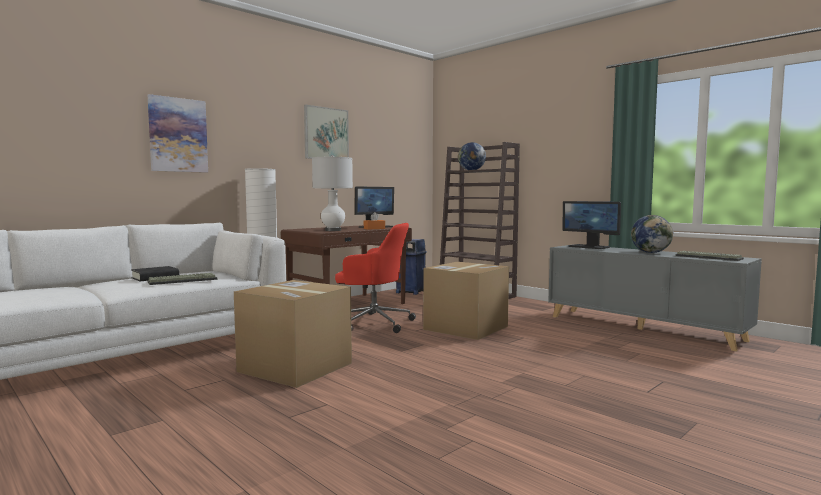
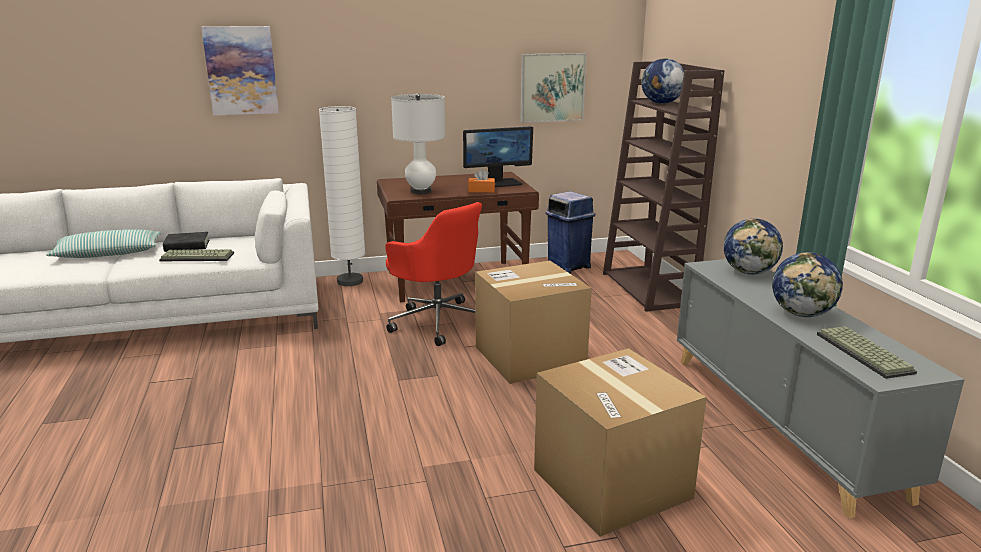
camera: 30 degrees right, 15 degrees up
(77, 288) = (108, 254): none -> pillow
(295, 367) = (268, 377): cardboard box -> cardboard box (611, 483)
(326, 133) = (447, 48): picture -> picture (552, 87)
(589, 247) = (749, 272): monitor -> globe

